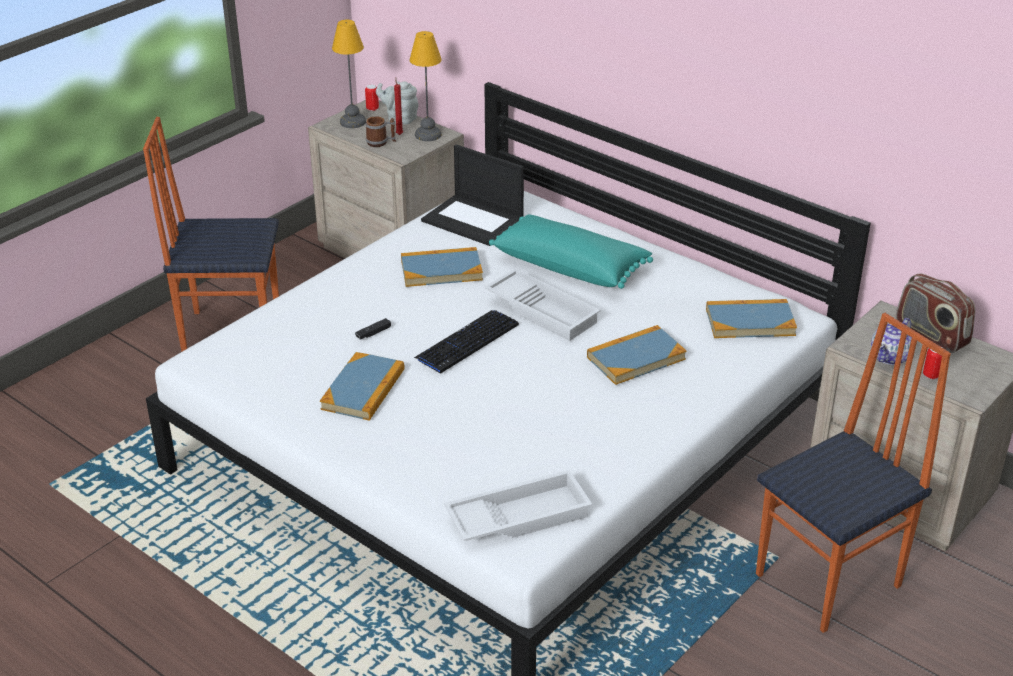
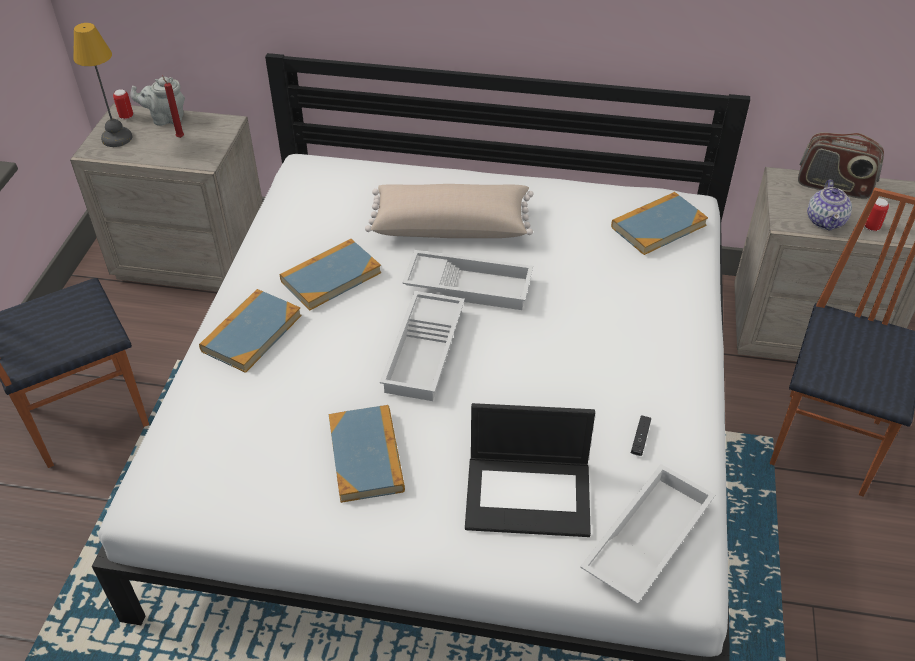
camera: 30 degrees left, 10 degrees up
(373, 333) = (321, 380): black game controller -> black game controller (640, 439)
(381, 142) = (168, 153): mug -> none
(428, 135) = (212, 129): table lamp -> none
(467, 342) = (426, 352): keyboard -> white tray
(474, 220) = (316, 207): laptop -> laptop (529, 495)
(570, 266) = (451, 225): turquoise pillow -> beige pillow
(636, 358) = (597, 304): book -> book (251, 333)

